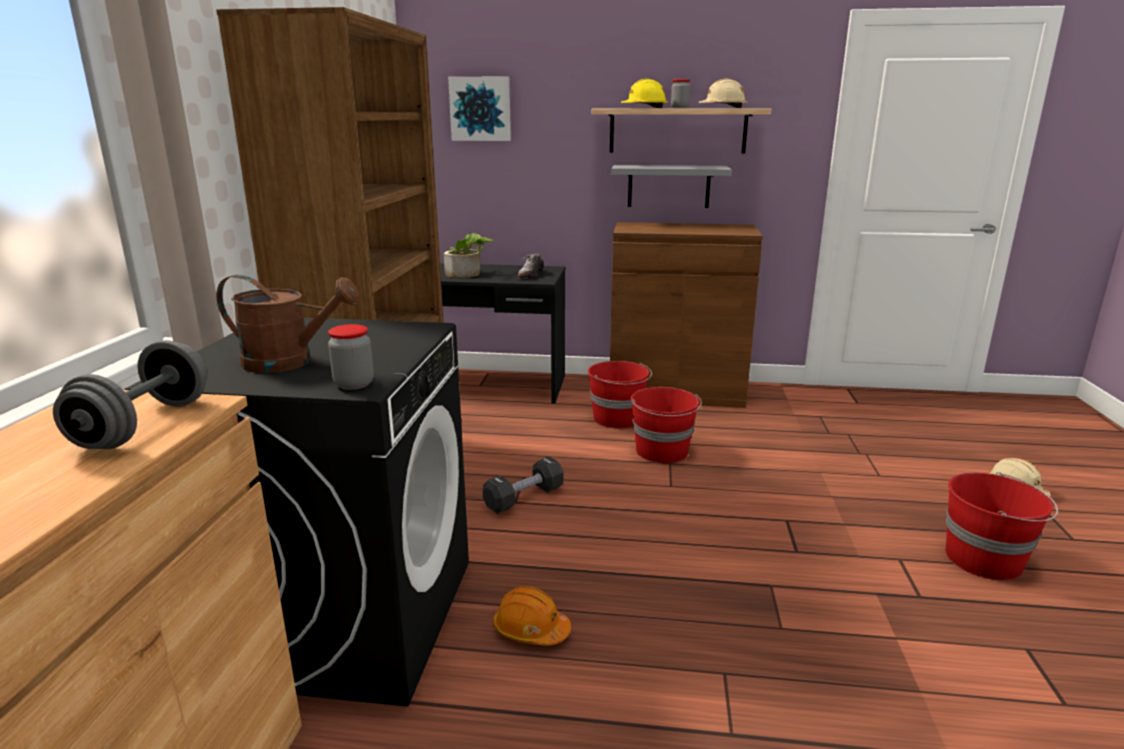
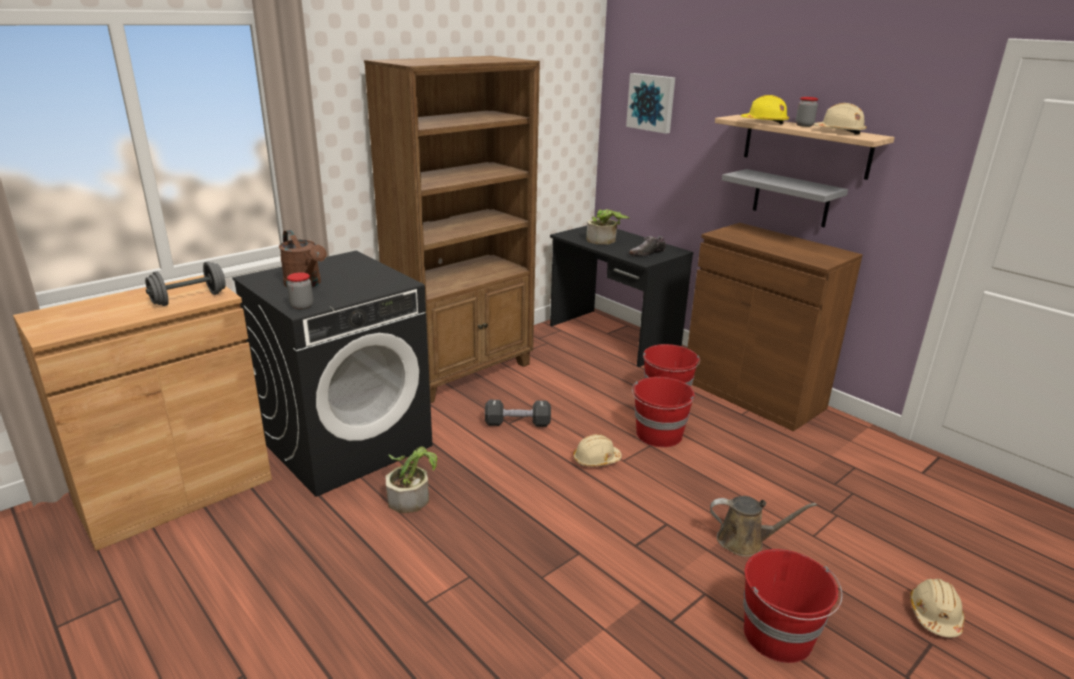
camera: 40 degrees right, 5 degrees up
(530, 629) = (412, 496): orange hard hat -> potted plant
(649, 496) = (596, 460): none -> beige hard hat
(853, 503) = (745, 541): none -> brown watering can

